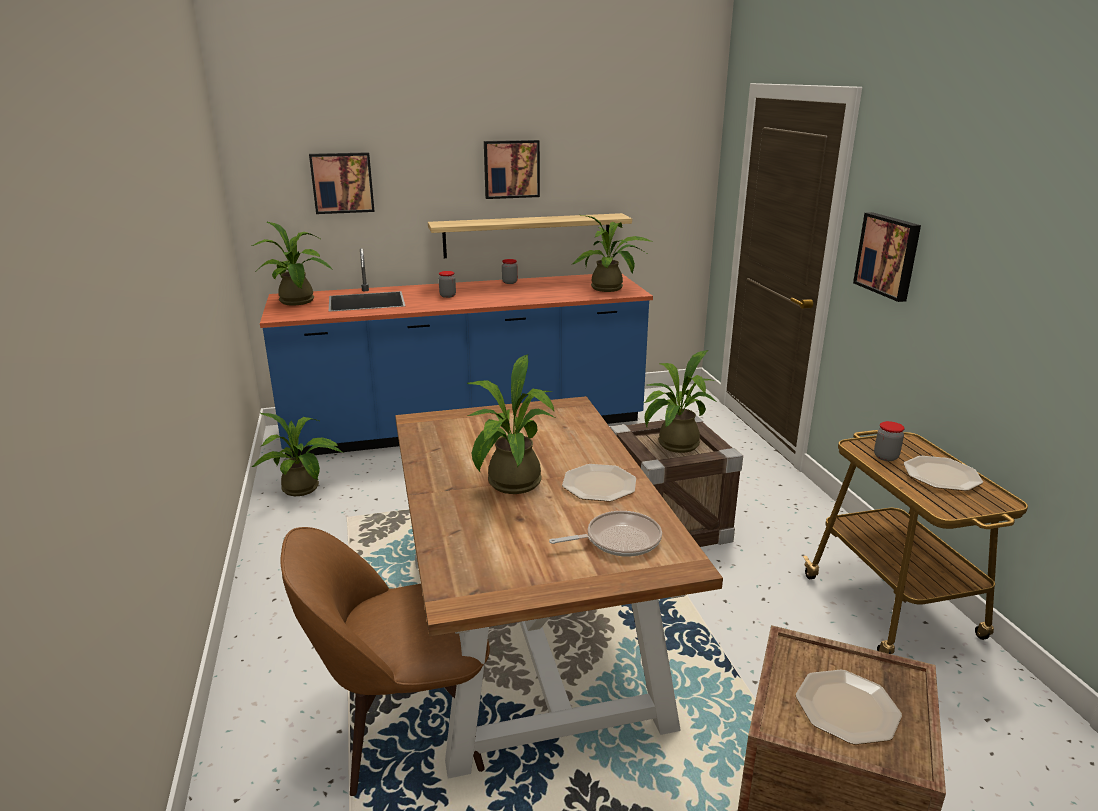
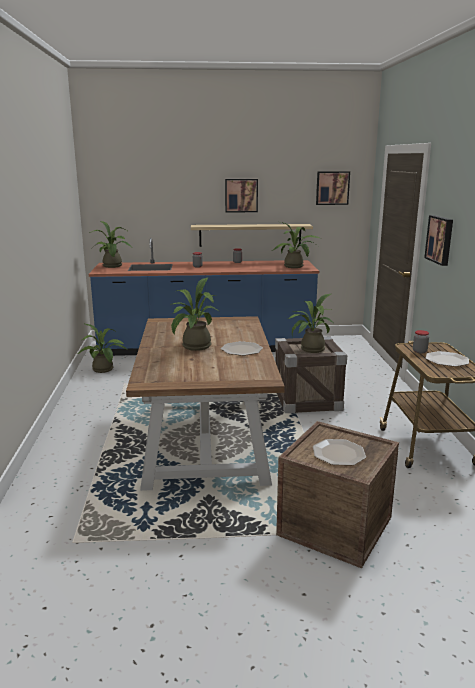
camera: 10 degrees right, 5 degrees down
(342, 182) = (143, 200): picture -> picture (332, 188)
(404, 727) = (125, 470): brown chair -> none
(618, 540) = (238, 369): frying pan -> none

